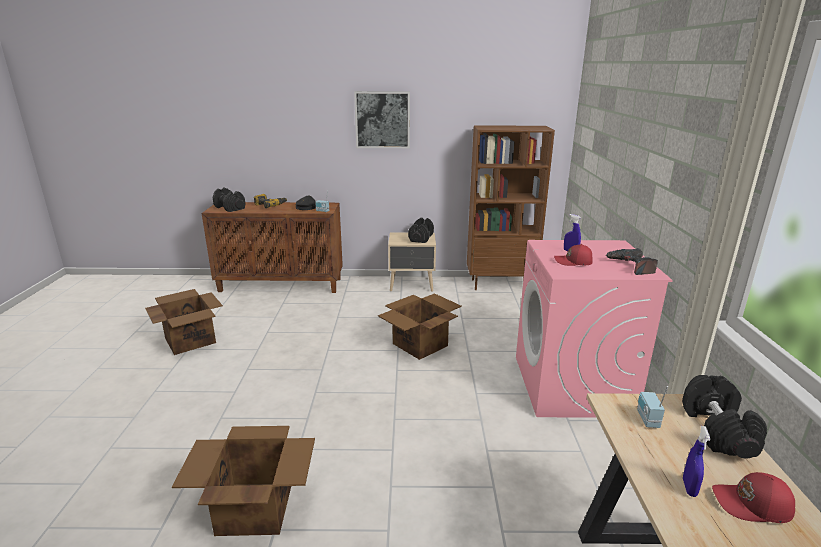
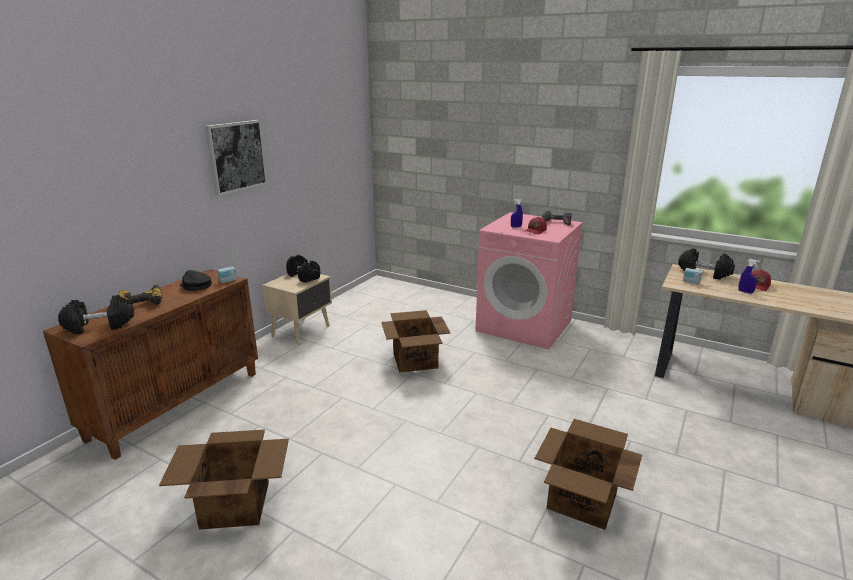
camera: 60 degrees left, 0 degrees up
(500, 284) = (358, 296): brown bookcase -> none

